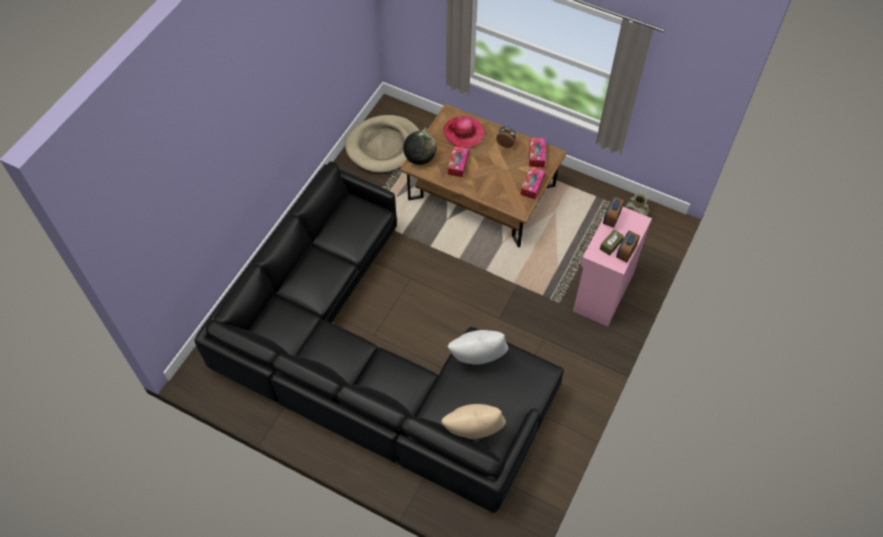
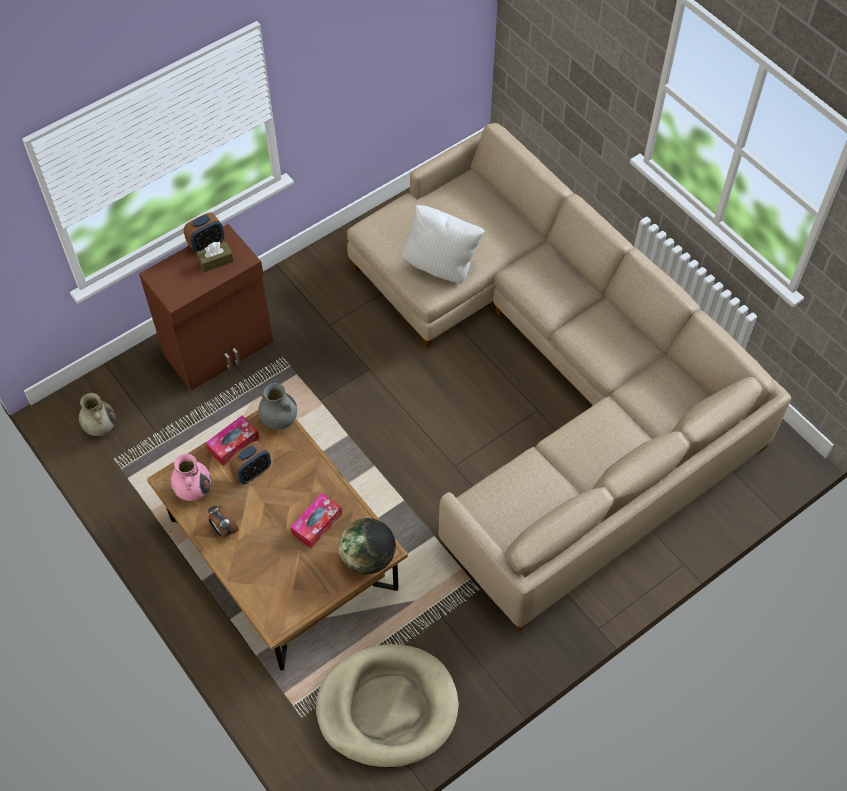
camera: 155 degrees left, 0 degrees up
(373, 362) = (552, 378): black sofa -> beige sofa
(464, 133) = (276, 575): hat -> none
(473, 433) = (488, 197): beige pillow -> none
(515, 208) = (279, 420): none -> grey vase
(536, 155) = (193, 489): tissue box -> pink vase
(602, 291) = (220, 349): pink cabinet -> brown cabinet
(611, 219) = (189, 291): alarm clock -> alarm clock (252, 472)

